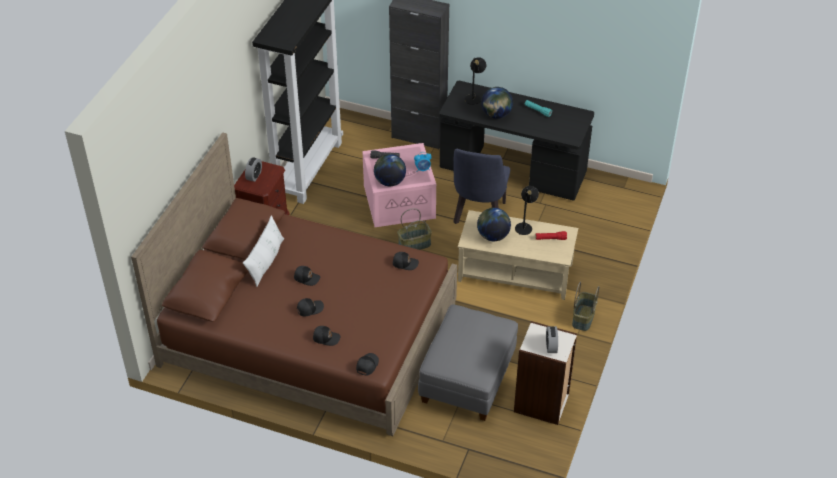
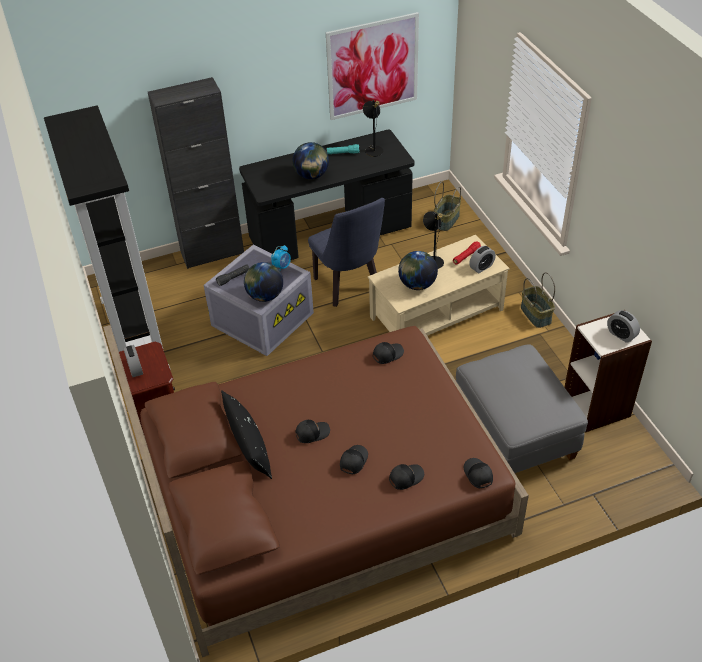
camera: 40 degrees left, 0 degrees up
(266, 261) = (249, 446): white pillow -> black pillow
(400, 201) = (262, 318): pink storage box -> grey storage box
(414, 244) = (322, 347): basket -> basket (446, 220)
(474, 97) = (273, 172): black table lamp -> black table lamp (373, 149)
(551, 252) = (481, 267): none -> alarm clock
(588, 54) = (373, 66): none -> picture

